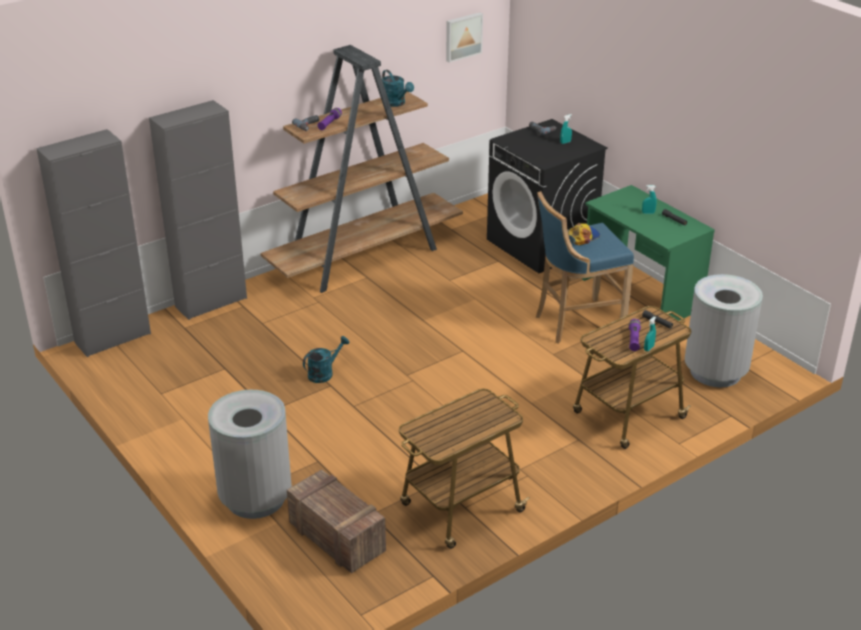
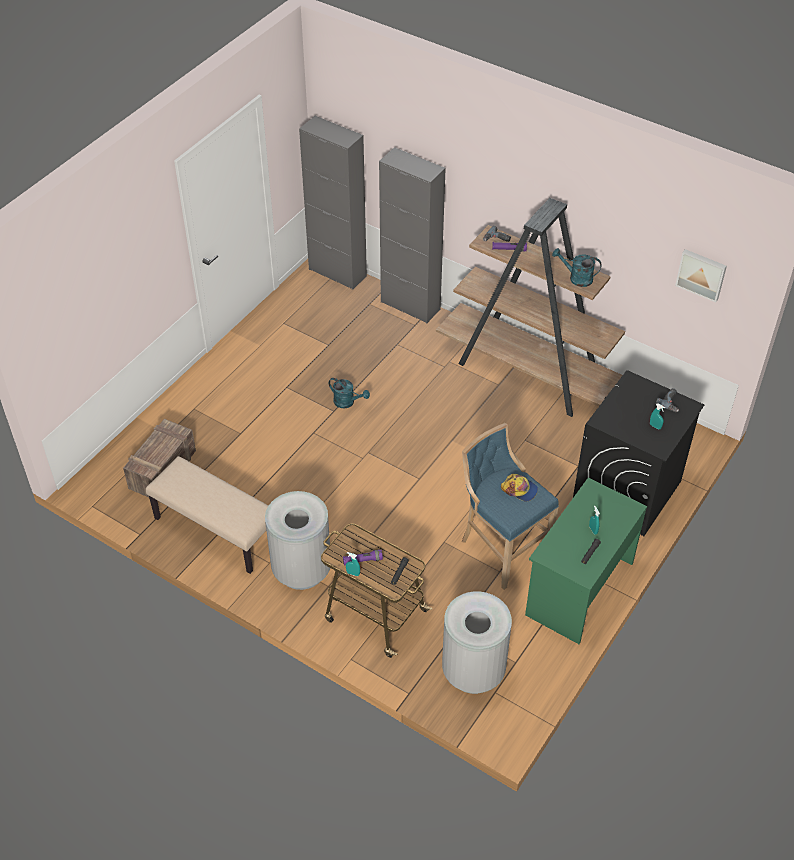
camera: 70 degrees right, 15 degrees up
(255, 498) = (188, 414): grey trash can -> grey trash can (301, 569)
(396, 103) = (576, 278): turquoise watering can -> turquoise watering can turned 75 degrees clockwise
(460, 509) = (215, 531): cart -> beige bench

